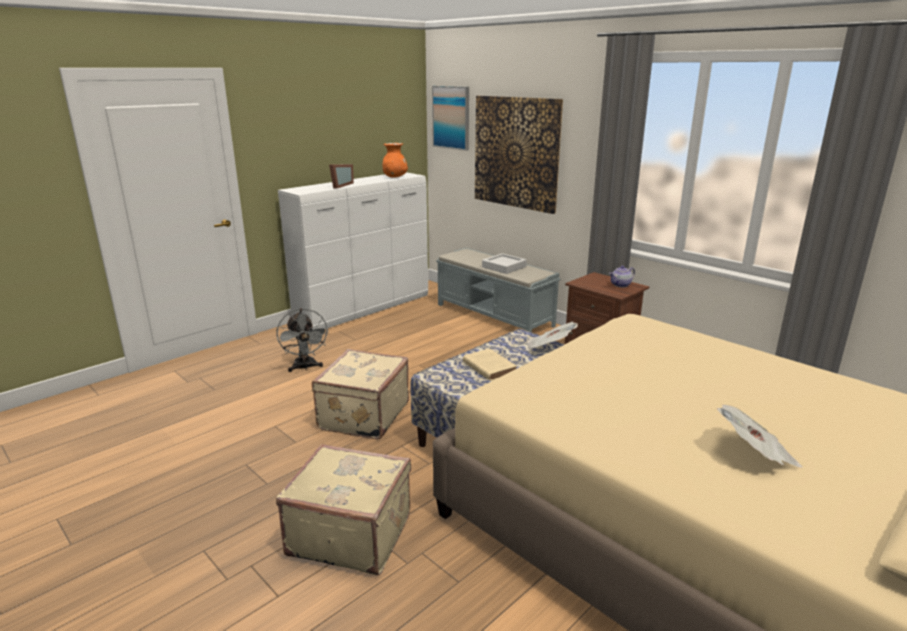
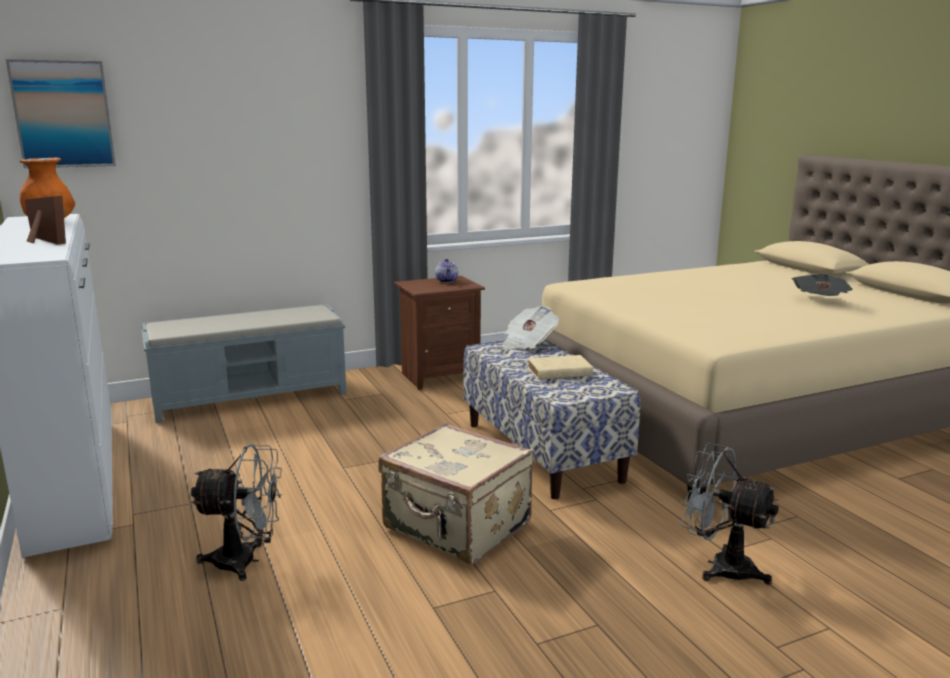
camera: 70 degrees left, 5 degrees down
(351, 533) = (720, 566): beige suitcase -> grey fan
(504, 267) = (265, 318): grey tray -> none
(516, 153) = (220, 157): picture -> none

